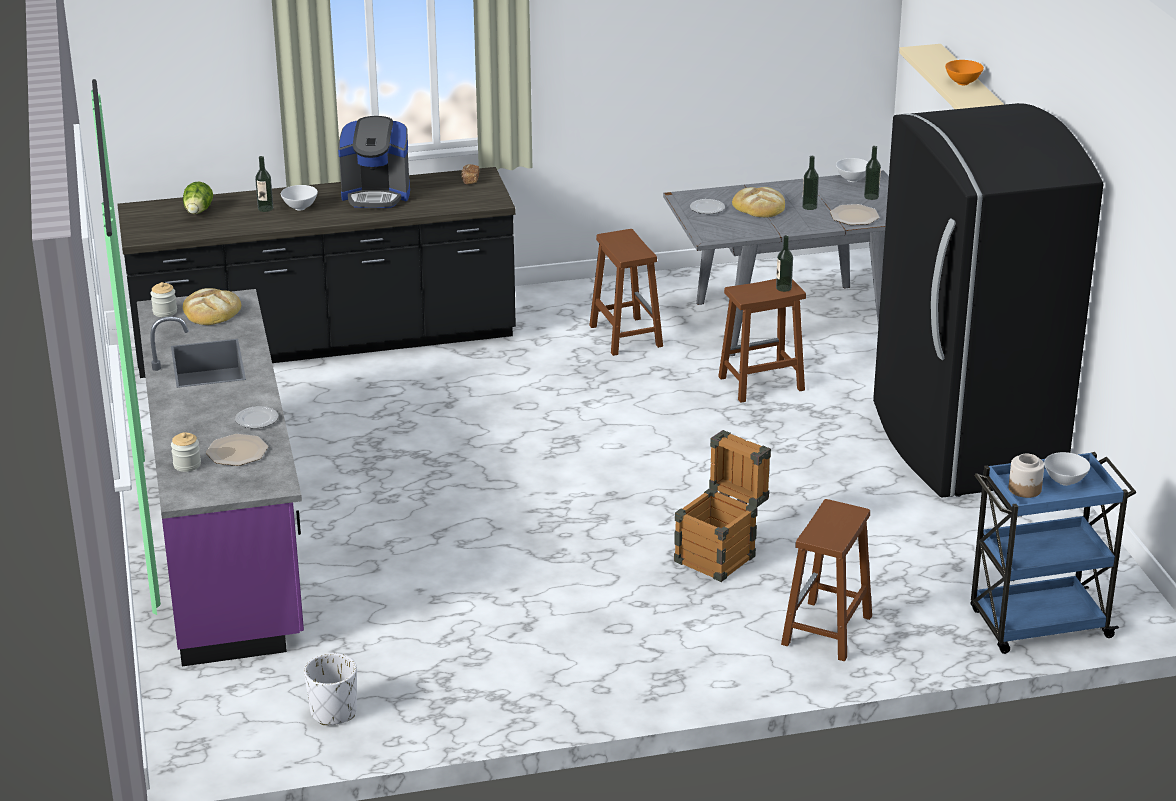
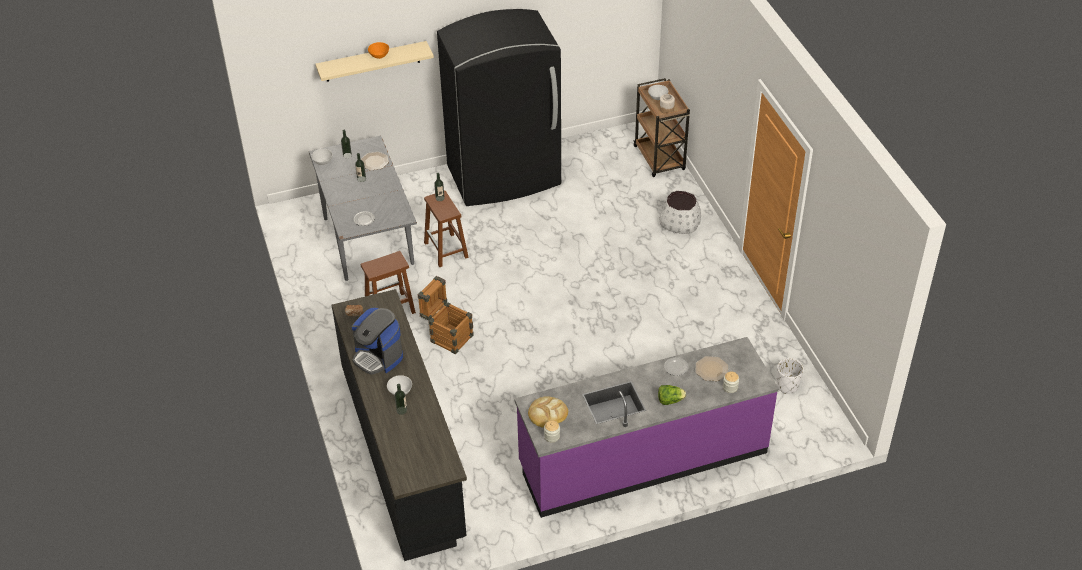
camera: 95 degrees left, 15 degrees up
(198, 212) = (408, 446): lettuce -> lettuce (670, 400)
(376, 195) = (378, 356): coffee machine -> coffee machine turned 135 degrees clockwise
(721, 555) = (622, 258): crate -> crate (447, 336)
(759, 206) = (360, 198): bread -> none
(826, 631) = (679, 222): brown stool -> white planter
(1037, 625) = (659, 159): blue cart -> brown cart

